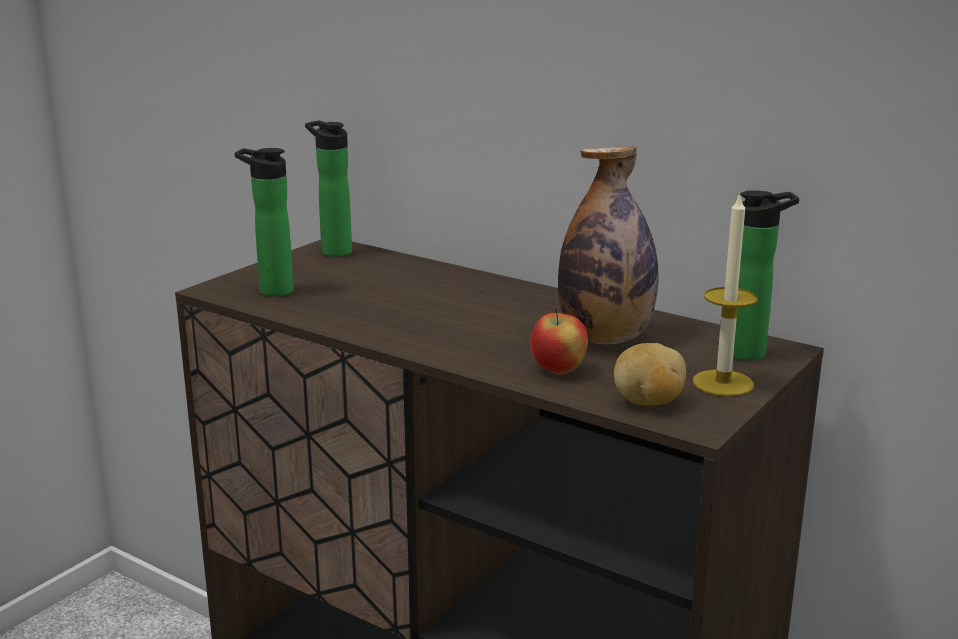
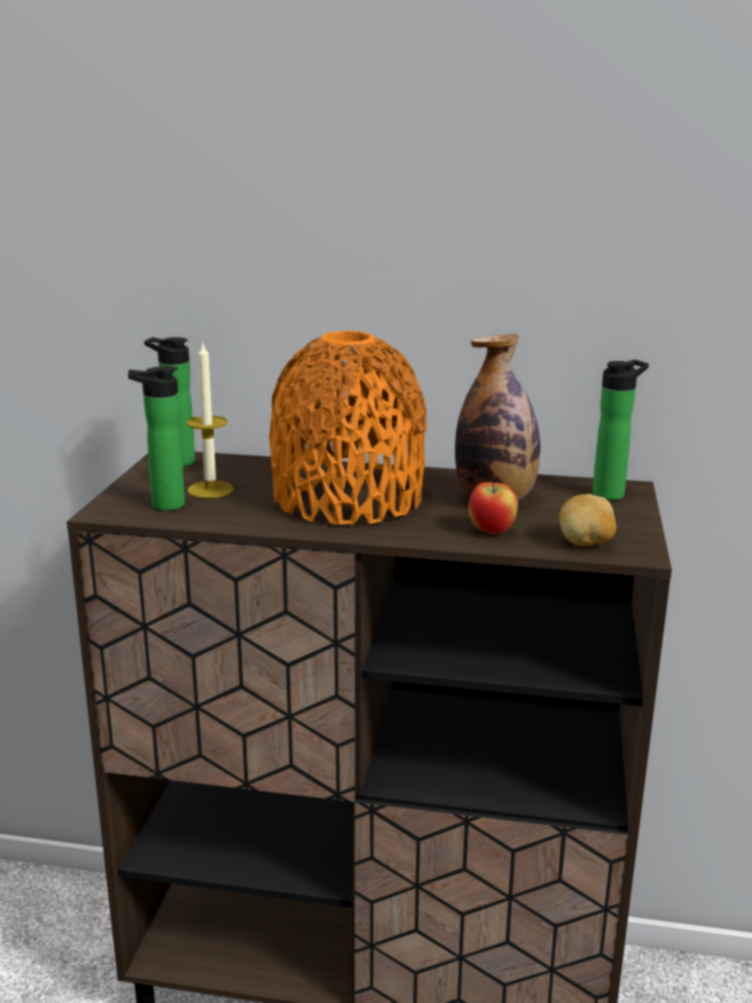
camera: 25 degrees left, 0 degrees up
(451, 312) = (348, 498): none -> orange vase
(723, 383) = (619, 519): candle -> candle (210, 490)

